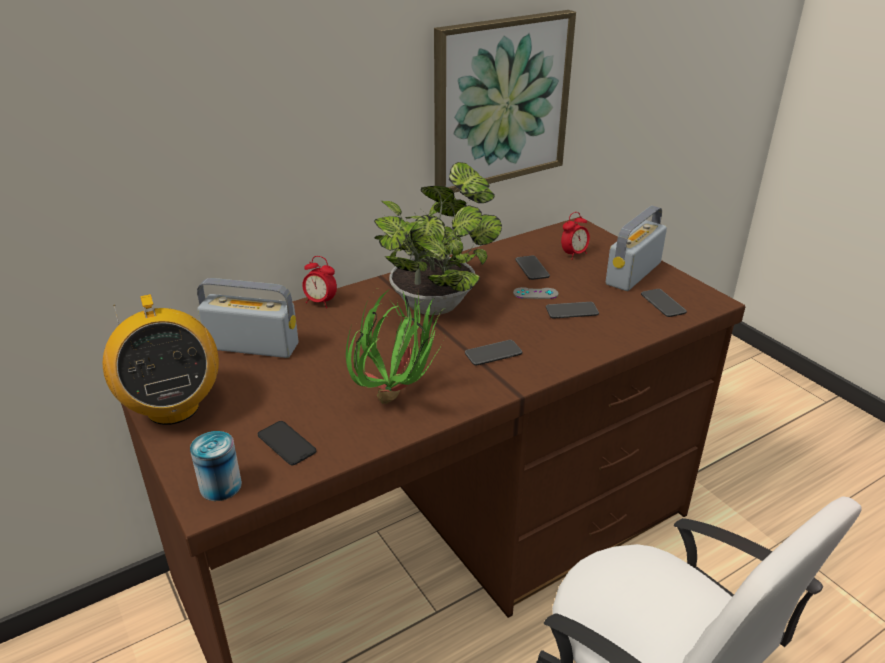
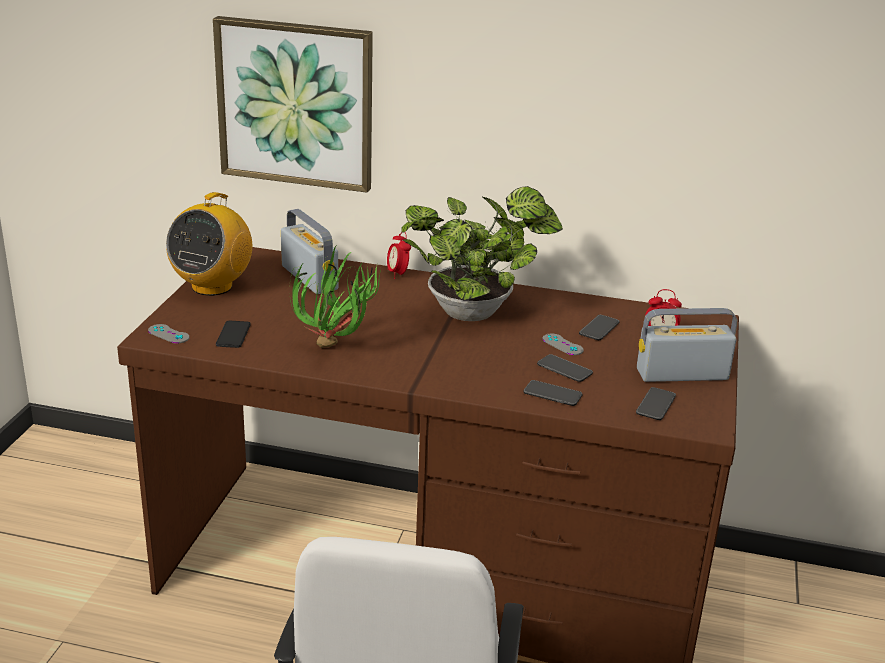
camera: 45 degrees right, 5 degrees down
(220, 486) = (168, 334): can -> grey game controller
(493, 353) = (446, 361): phone -> phone (552, 394)
(500, 101) = (640, 151): picture -> picture (296, 103)

